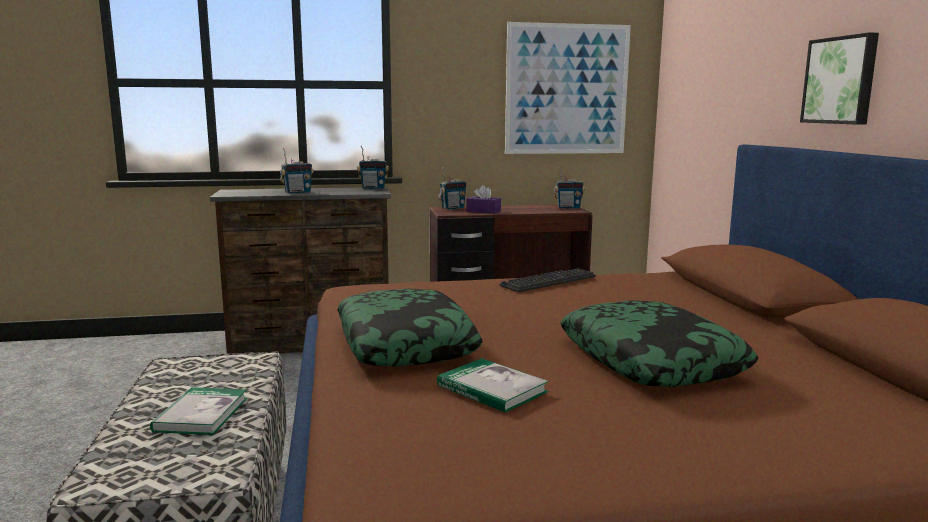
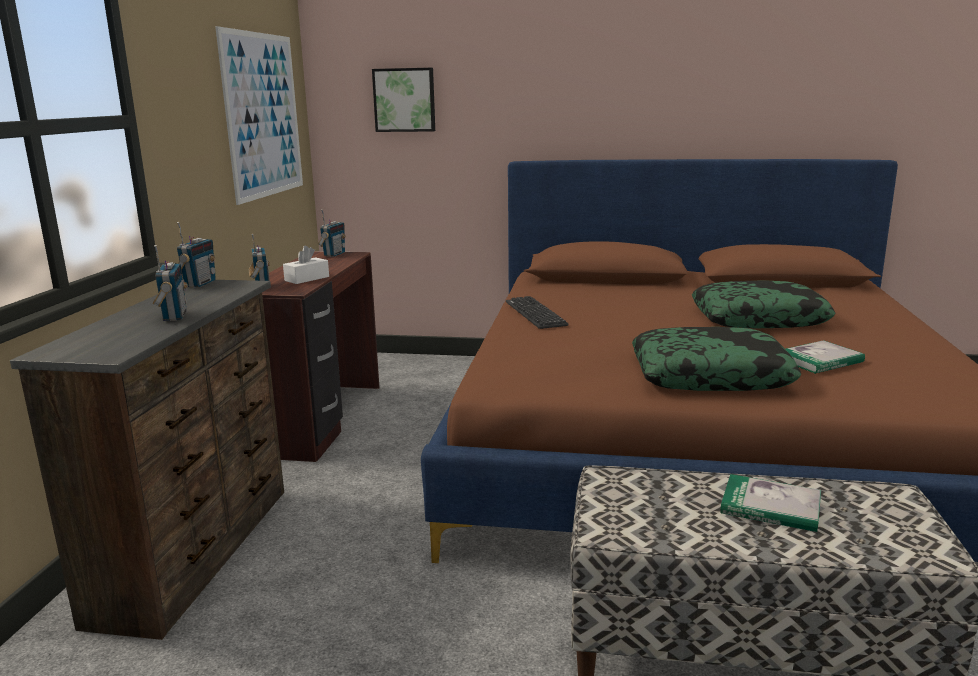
camera: 70 degrees left, 5 degrees up
(483, 211) = (307, 279): purple tissue box -> white tissue box
(841, 80) = (598, 106): picture -> picture (404, 100)

